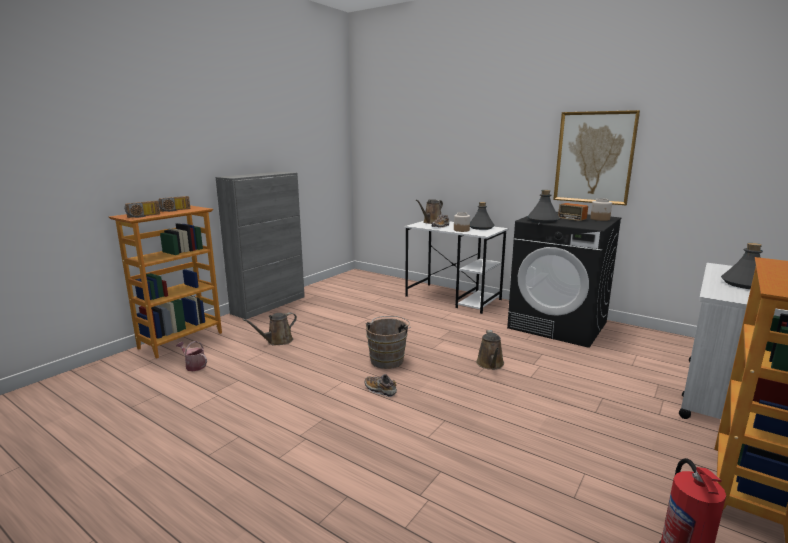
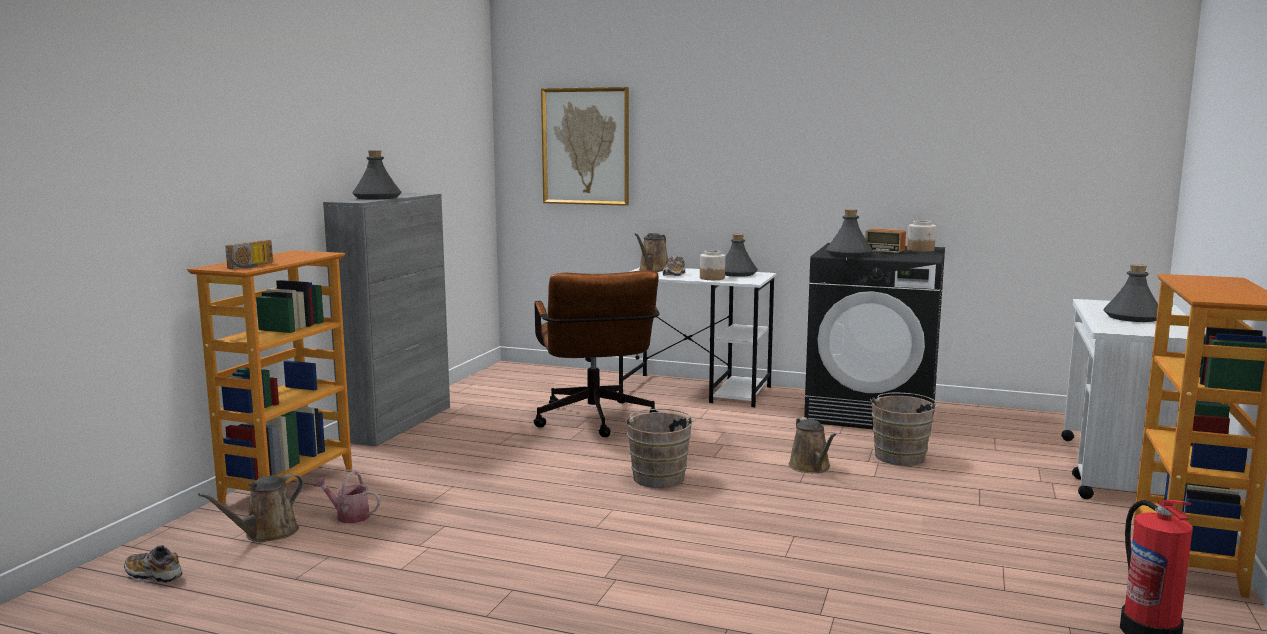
camera: 15 degrees left, 5 degrees down
(175, 210) = (285, 257): radio -> none
(251, 175) = (377, 198): none -> grey bottle
(277, 341) = (461, 470): brown watering can -> brown watering can (267, 534)
(377, 315) = (595, 422): none -> brown office chair
(380, 390) = (678, 513): shoe -> shoe (153, 576)
(559, 362) = (901, 455): none -> brown bucket
(594, 157) = (900, 163): picture -> picture (585, 146)

